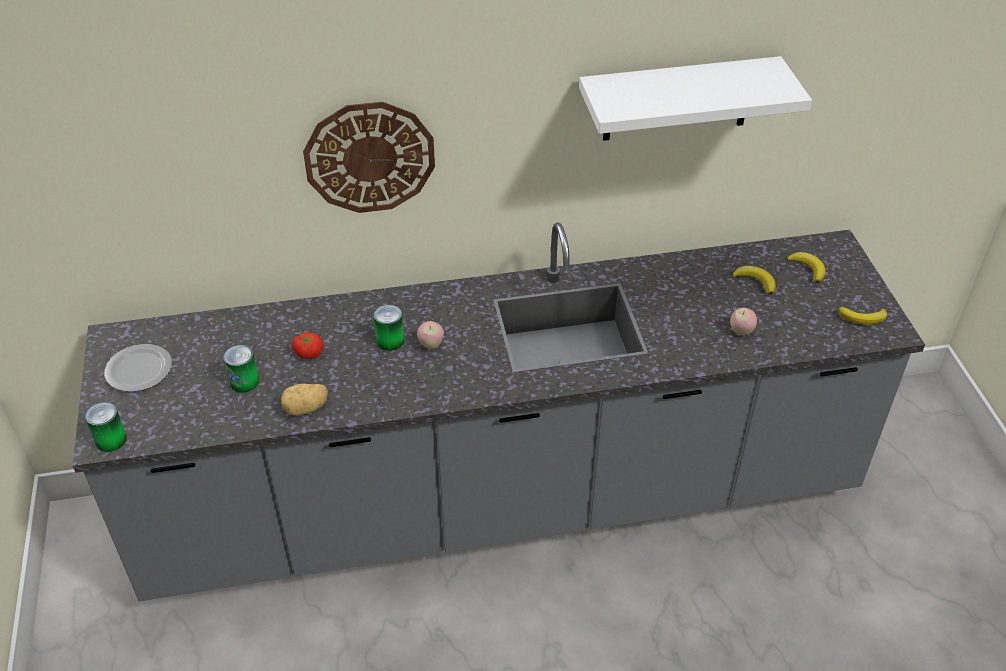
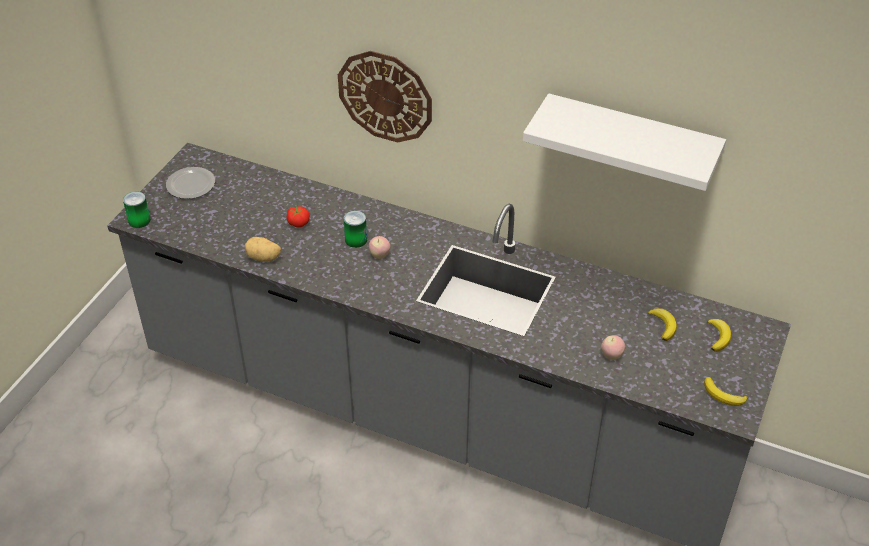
camera: 35 degrees right, 0 degrees up
(244, 382) = (243, 222): can -> none

